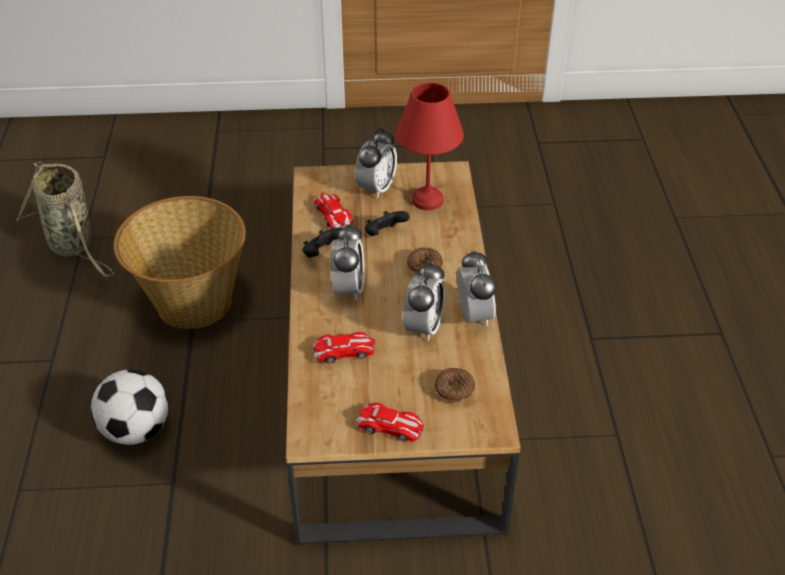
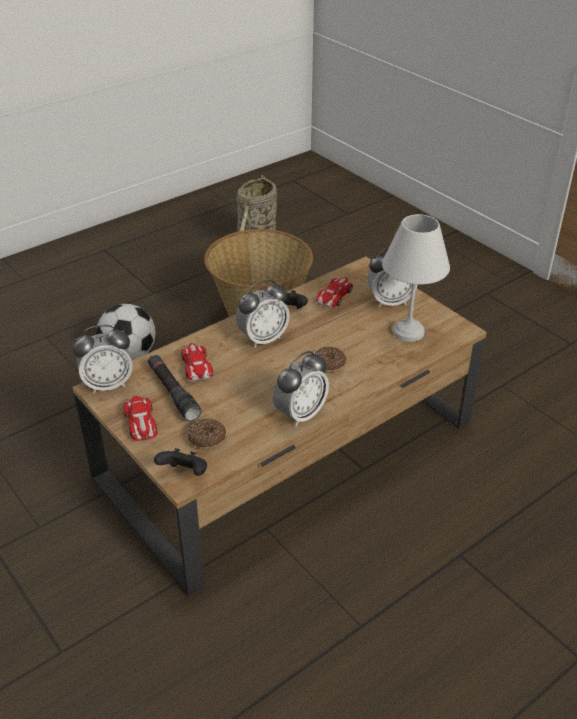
camera: 55 degrees right, 5 degrees down
(344, 351) = (196, 366): toy car -> toy car turned 150 degrees counterclockwise
(368, 384) = (173, 392): none -> black flashlight
(384, 234) = (342, 329): black game controller -> black game controller (185, 474)
(423, 327) = (260, 393): alarm clock -> alarm clock (108, 384)
(425, 200) = (407, 331): red table lamp -> white table lamp

